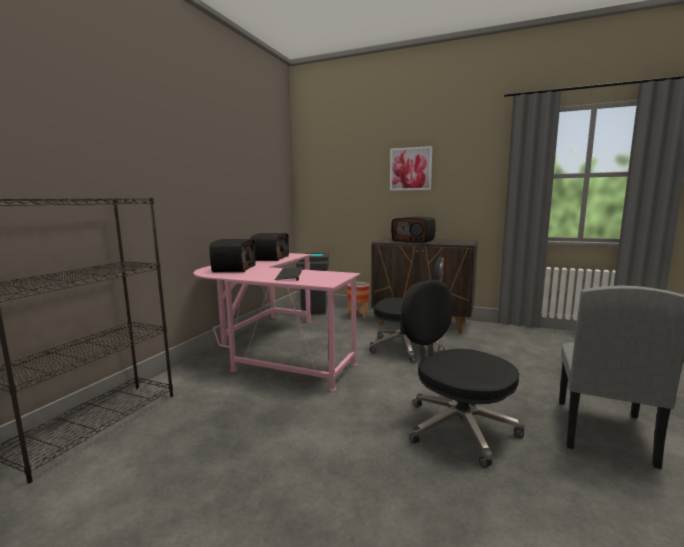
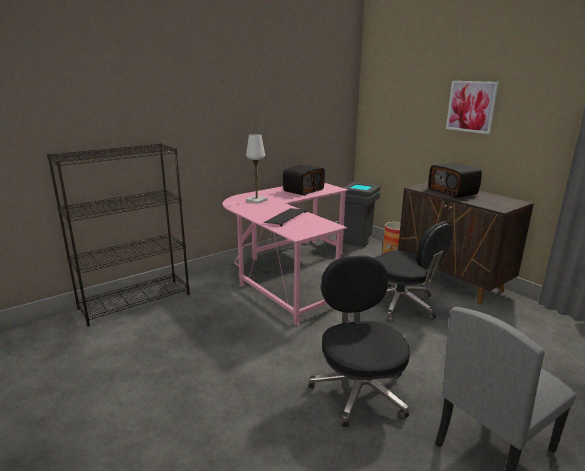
camera: 30 degrees right, 10 degrees up
(233, 268) = (256, 200): radio -> white table lamp

